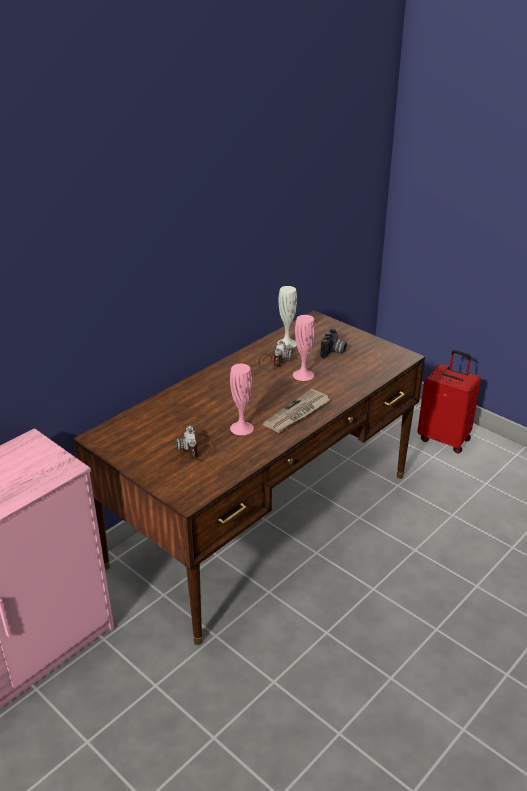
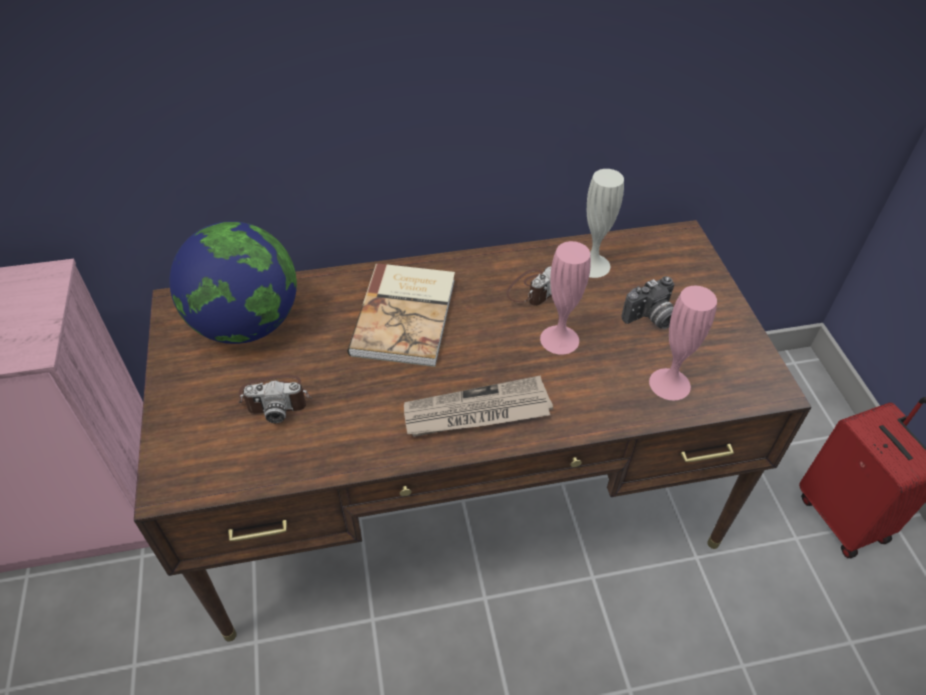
camera: 35 degrees right, 15 degrees up
(145, 430) = (246, 324): none -> globe
(198, 448) = (276, 398): camera -> camera turned 120 degrees counterclockwise
(223, 394) = (407, 316): none -> book
(241, 428) = (370, 394): pink vase -> pink vase (669, 384)

